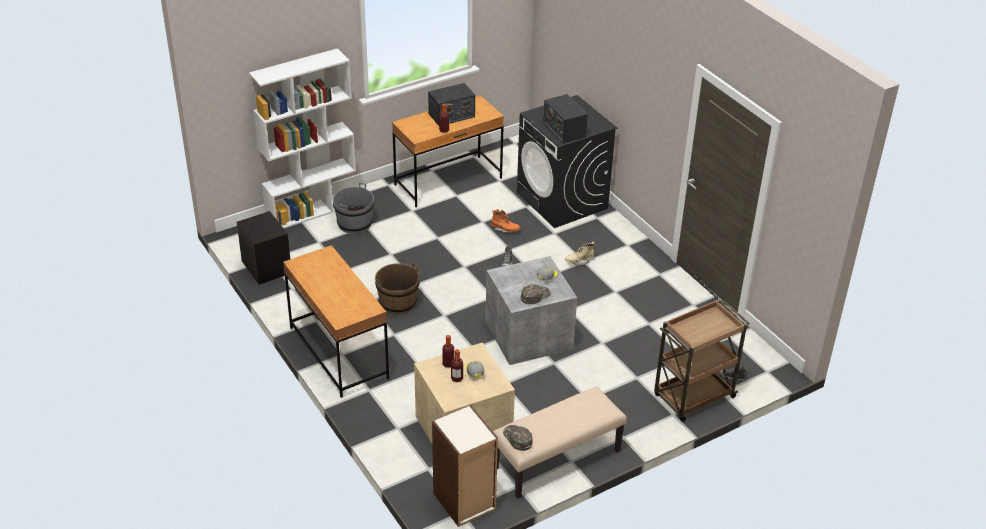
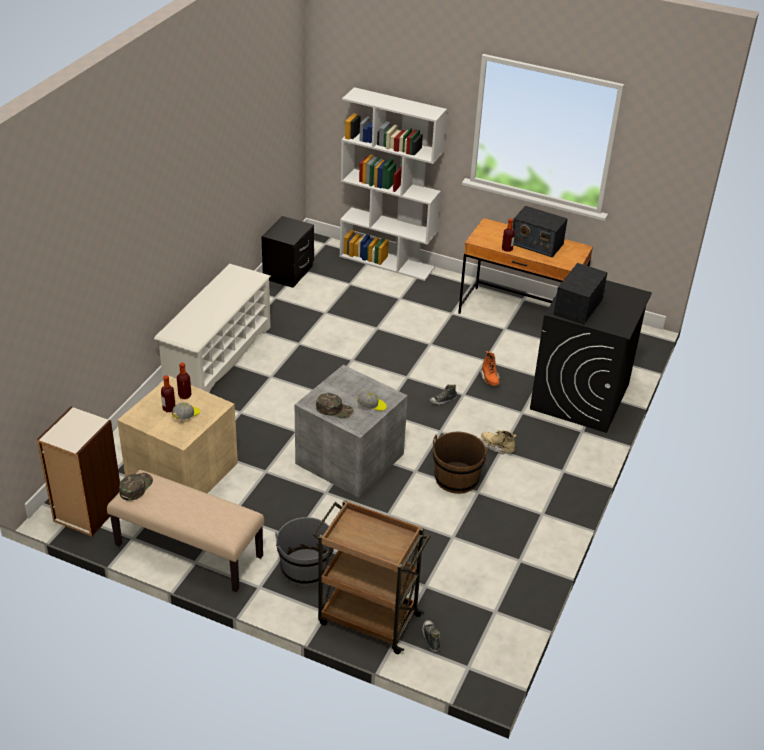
camera: 55 degrees right, 0 degrees up
(338, 353) = (218, 356): brown desk -> white shoe rack
(354, 223) = (396, 291): grey bucket -> grey bucket (305, 568)
(398, 303) = (315, 360): brown bucket -> brown bucket (456, 478)

